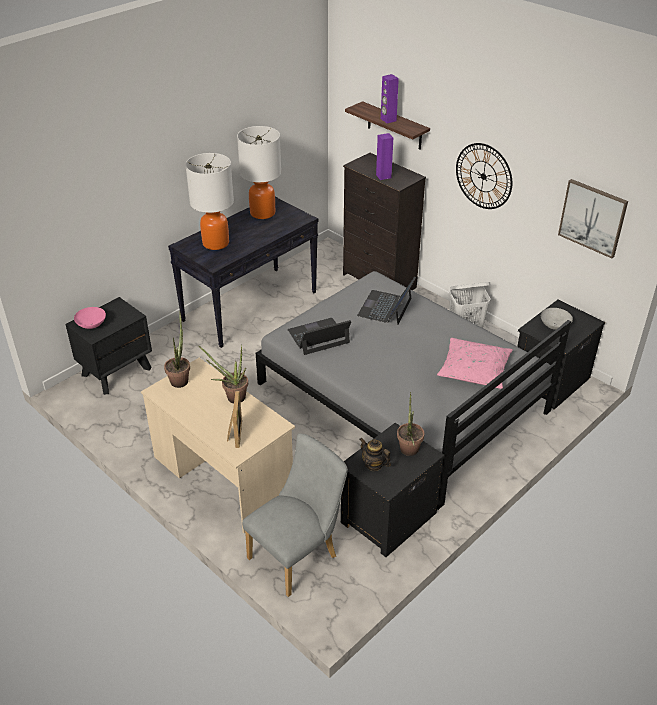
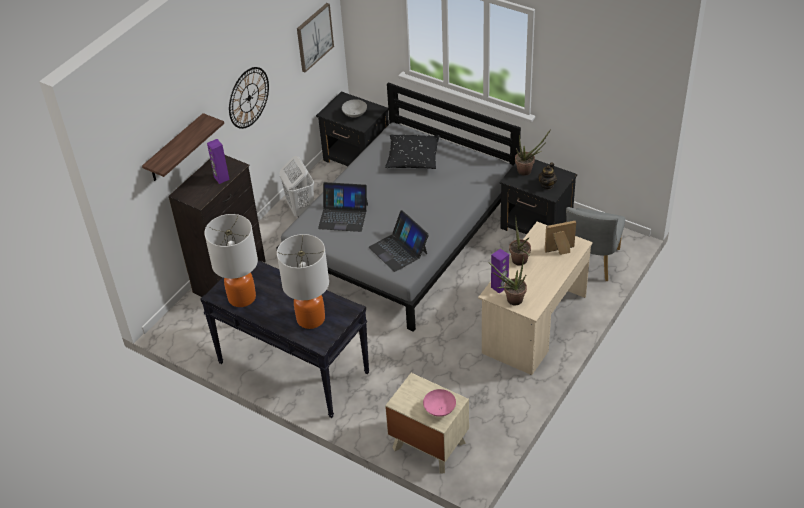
camera: 100 degrees left, 5 degrees up
(116, 371) = (428, 445): black nightstand -> beige nightstand
(298, 554) = (590, 264): grey chair -> grey chair turned 105 degrees counterclockwise
(388, 120) = (188, 140): purple speaker -> purple speaker (499, 287)
(474, 370) = (413, 157): pink pillow -> black pillow

